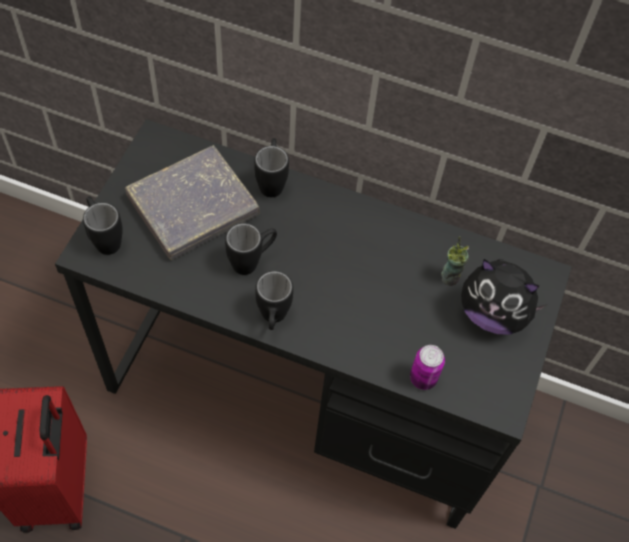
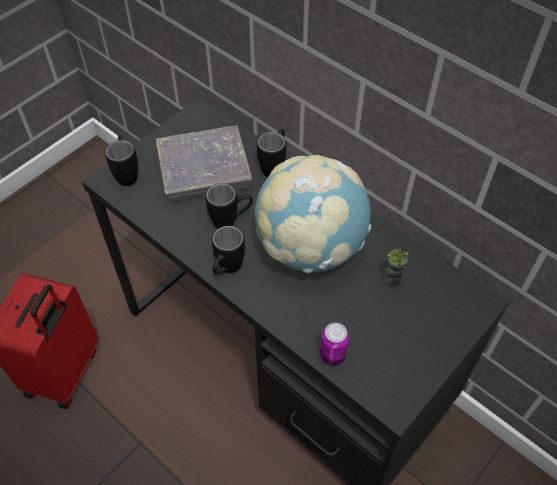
camera: 25 degrees right, 5 degrees down
(351, 266) = (310, 247): none -> globe
(493, 313) = (418, 321): plush toy -> none

